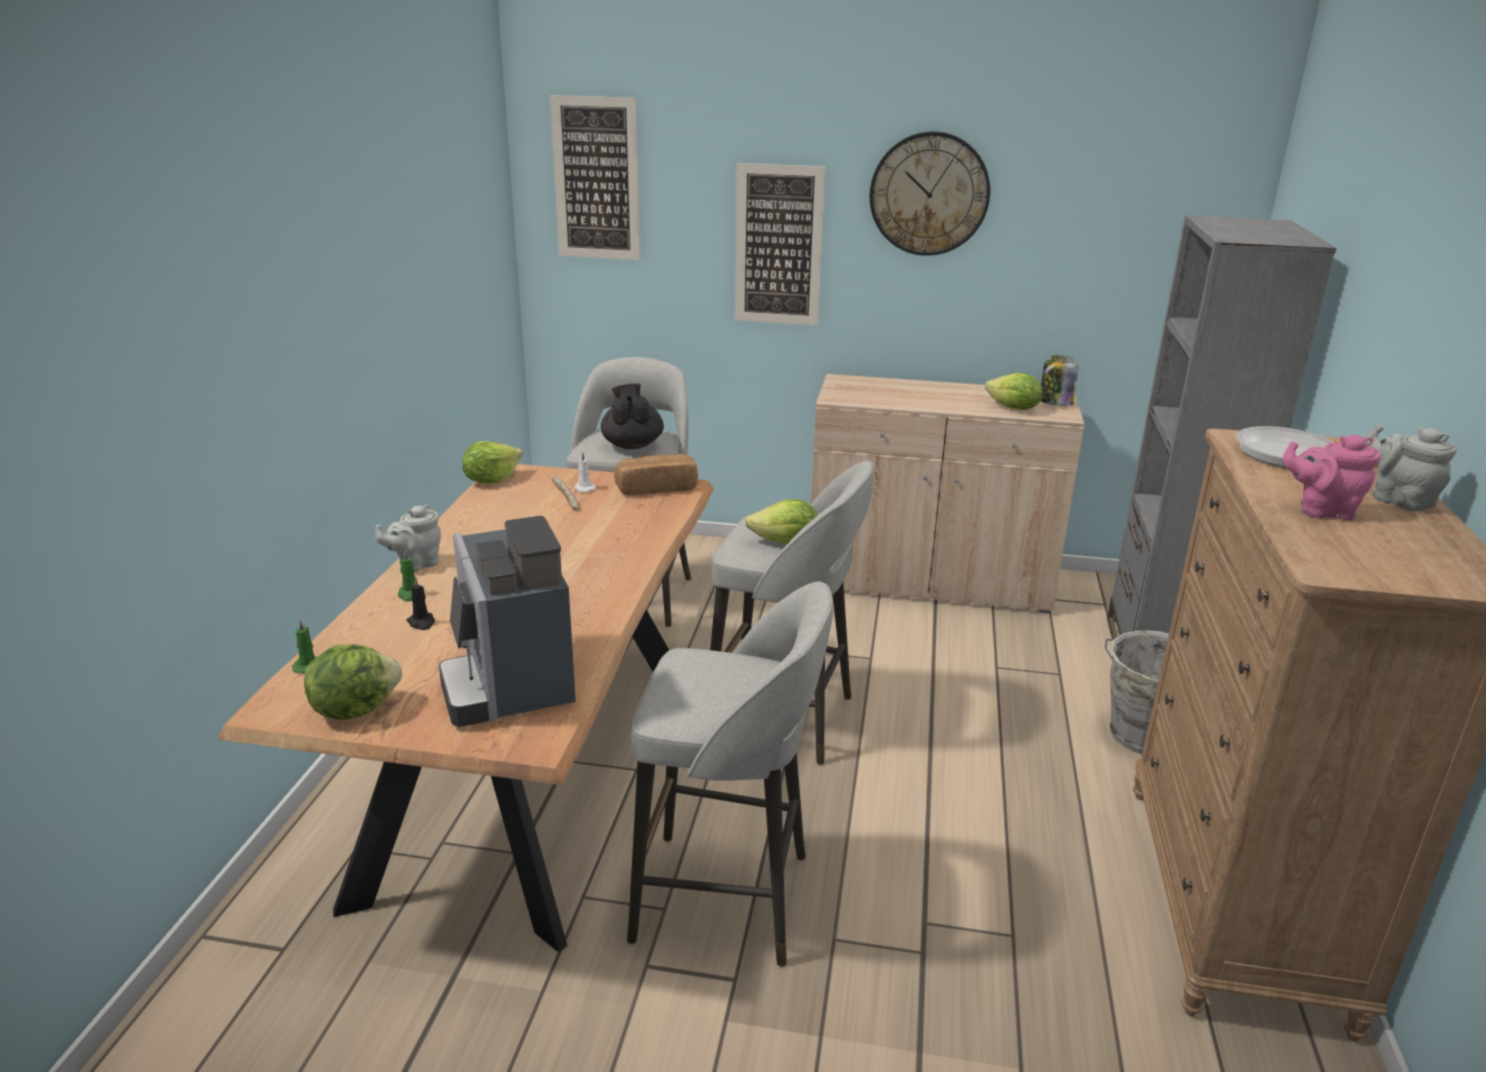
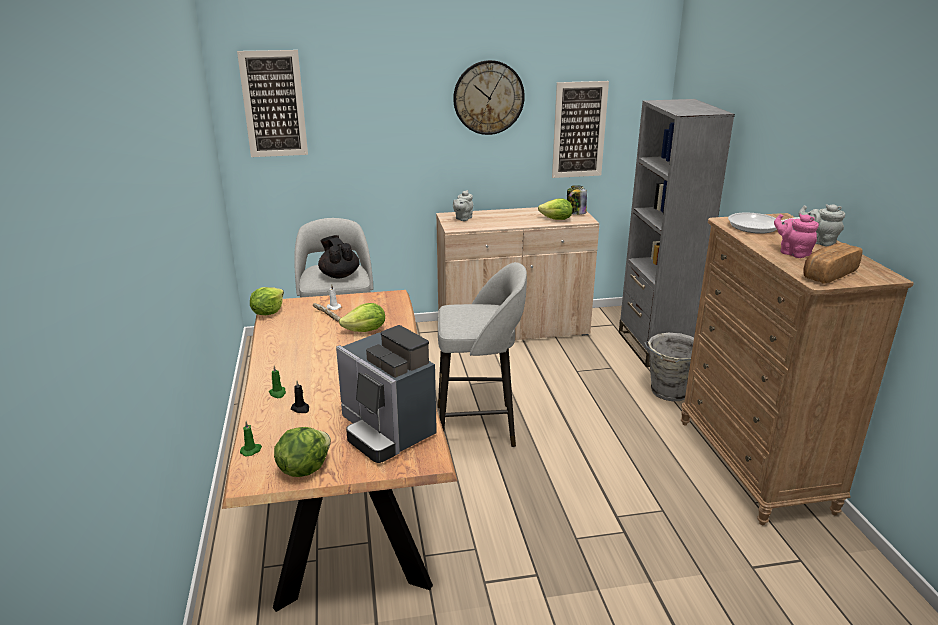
camera: 20 degrees left, 0 degrees up
(415, 564) = (264, 374): grey teapot -> grey teapot (463, 218)
(656, 488) = (378, 300): bread -> bread (828, 274)
(727, 899) = (507, 533): grey stool -> none
(778, 245) = (399, 137): picture -> picture (579, 130)
(786, 542) = (478, 318): lettuce -> lettuce (365, 331)
(1321, 511) = (792, 253): pink teapot -> pink teapot turned 60 degrees clockwise

